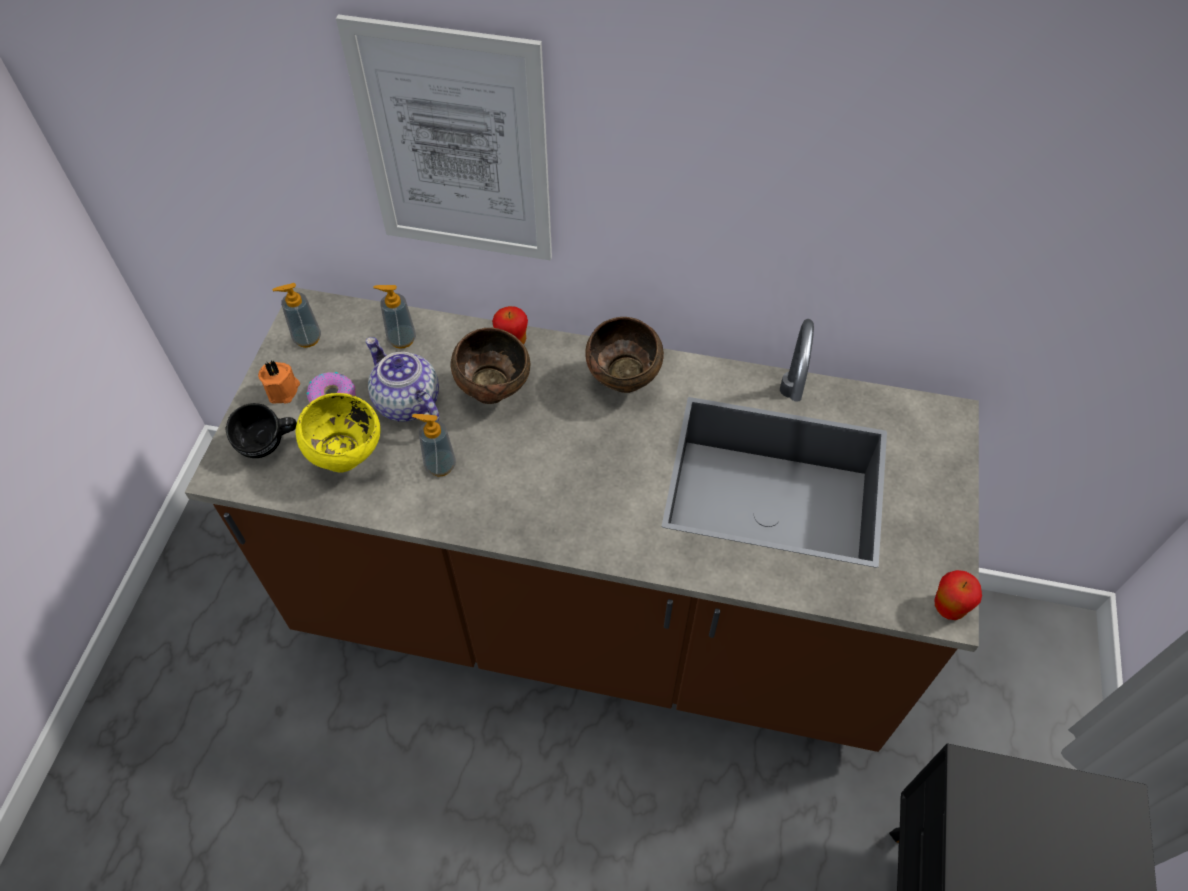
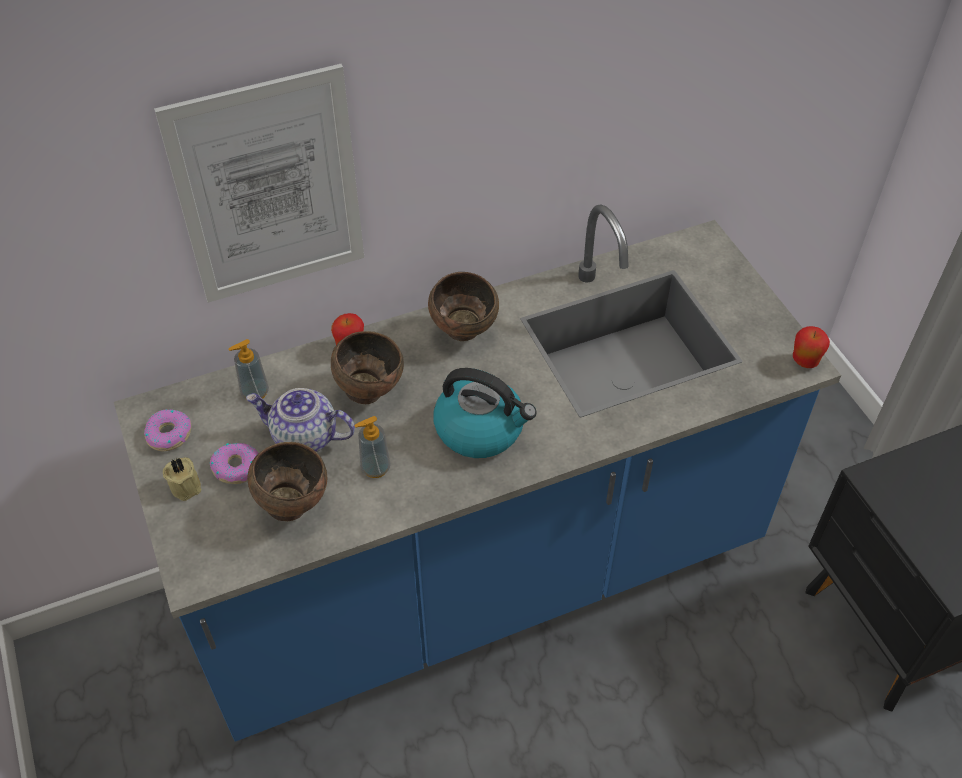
camera: 35 degrees left, 5 degrees down
(269, 445) = (214, 534): black mug -> none
(284, 390) = (186, 485): orange candle -> beige candle
(307, 338) = (169, 434): soap dispenser -> donut
(348, 457) = (292, 504): yellow bowl -> brown bowl
(560, 484) = (481, 429): none -> kettle
(594, 618) = (481, 577): brown counter -> blue counter

